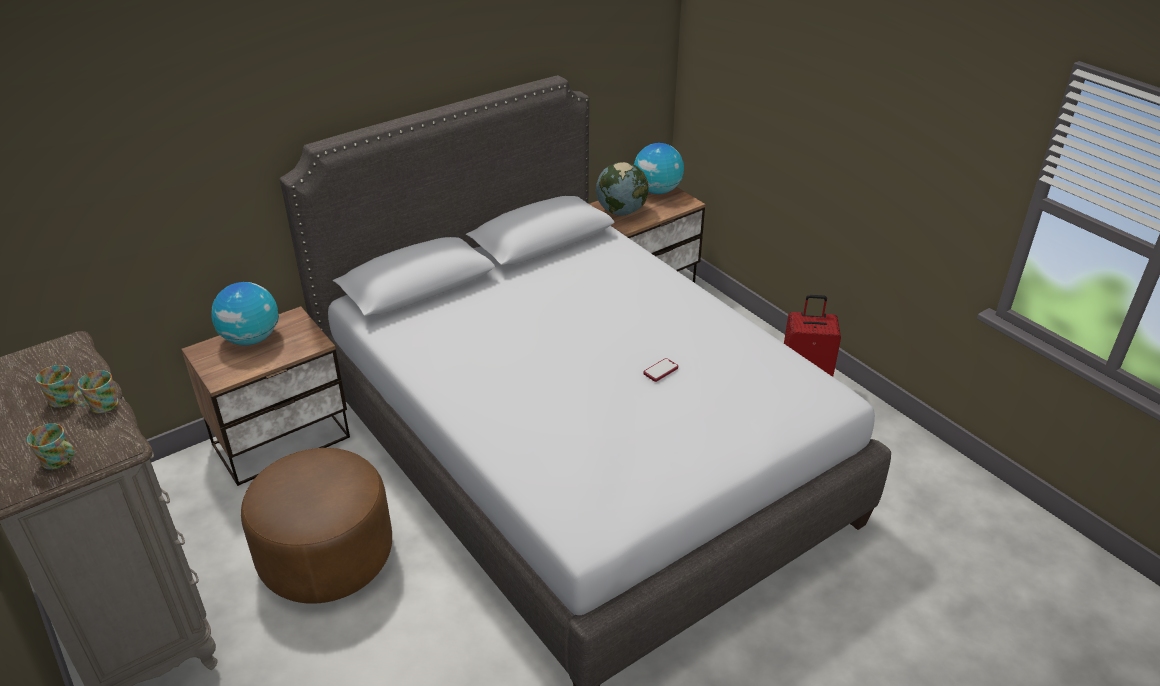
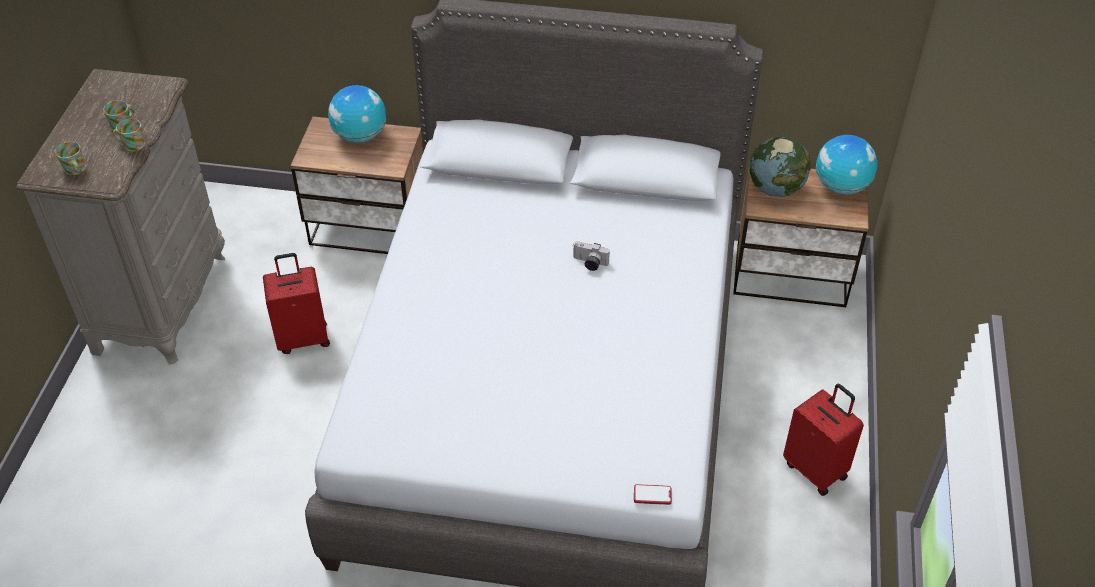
camera: 45 degrees right, 10 degrees up
(326, 556) = (303, 338): brown ottoman -> red suitcase
(581, 308) = (589, 263): none -> camera
(660, 371) = (571, 360): phone -> phone (652, 495)

